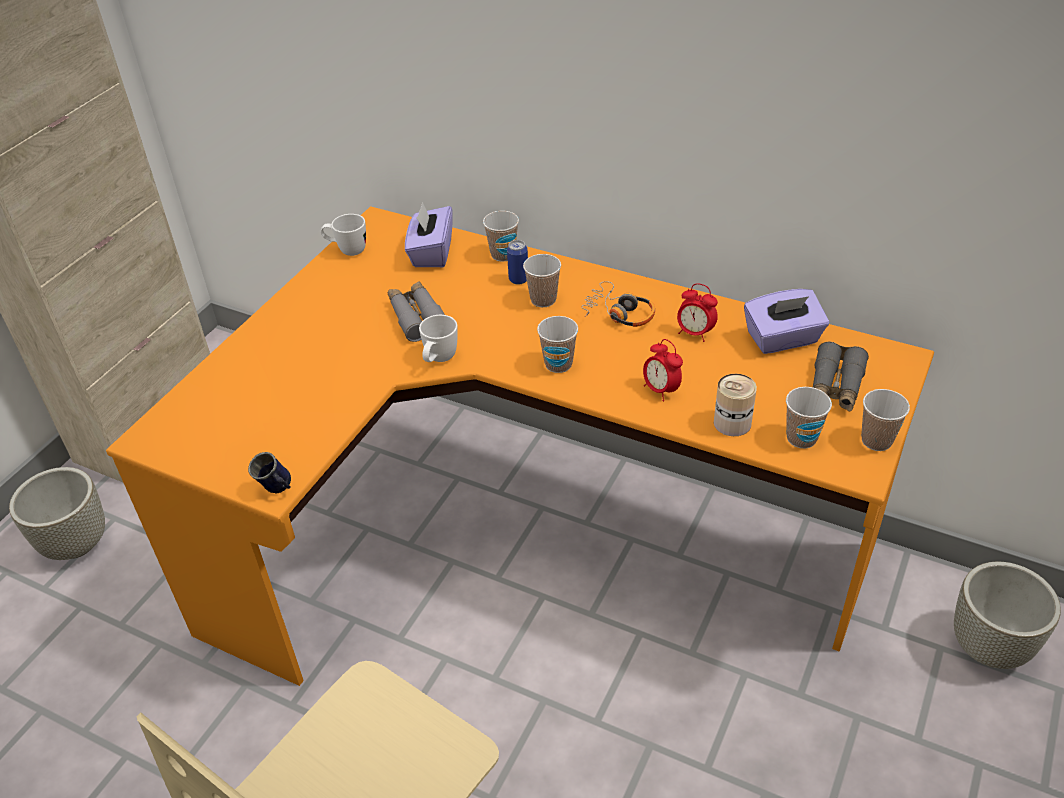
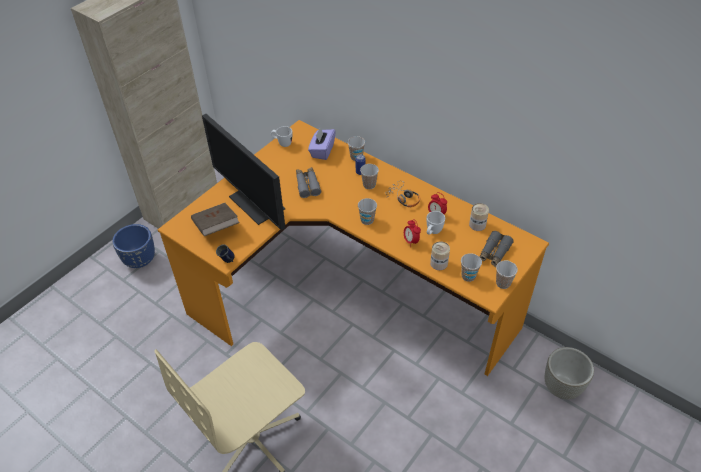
camera: 10 degrees right, 5 degrees up
(75, 544) = (140, 261): grey planter -> blue planter
(239, 426) = (216, 228): none -> brown book
(318, 366) = (256, 203): none -> monitor
(438, 360) = (312, 209): white mug -> white mug (432, 232)
(782, 339) = (477, 224): purple tissue box -> can

